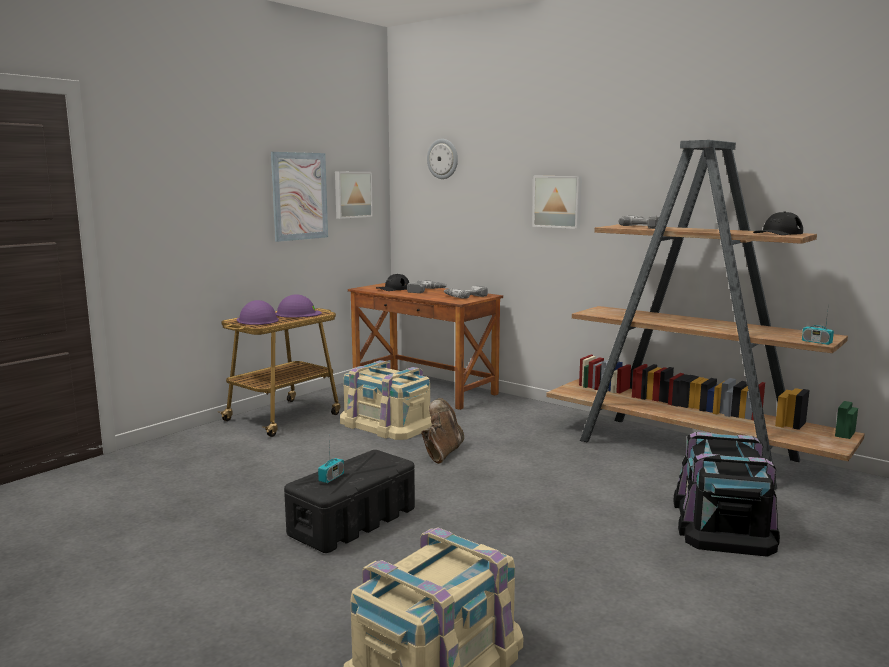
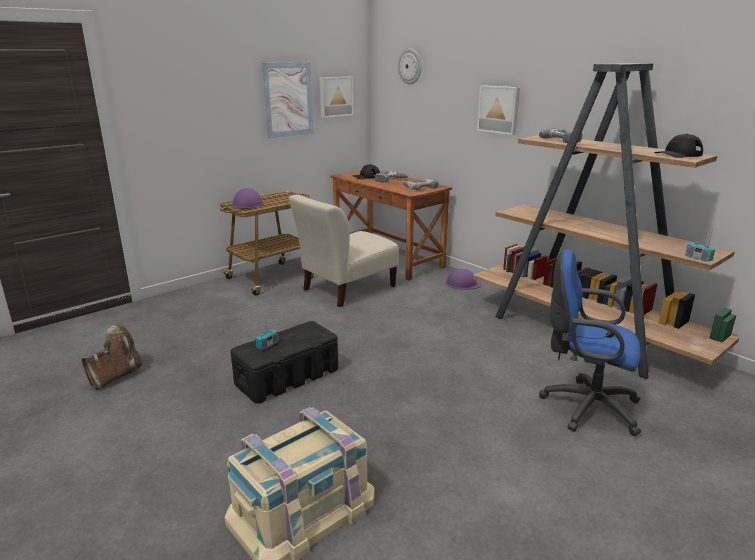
camera: 10 degrees right, 10 degrees up
(298, 313) = (281, 198): purple hard hat -> purple hard hat (463, 283)
(386, 423) = (346, 289): beige storage box -> beige chair
(441, 453) = (379, 320): brown boot -> brown boot (116, 376)
(722, 522) = (585, 406): black storage box -> blue office chair

